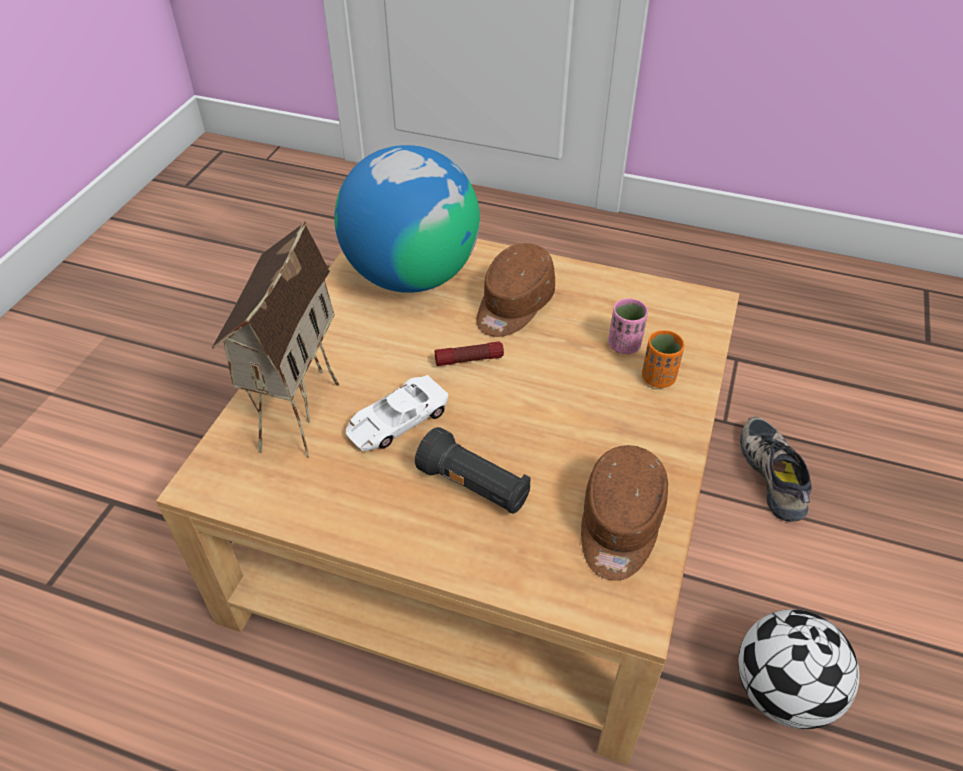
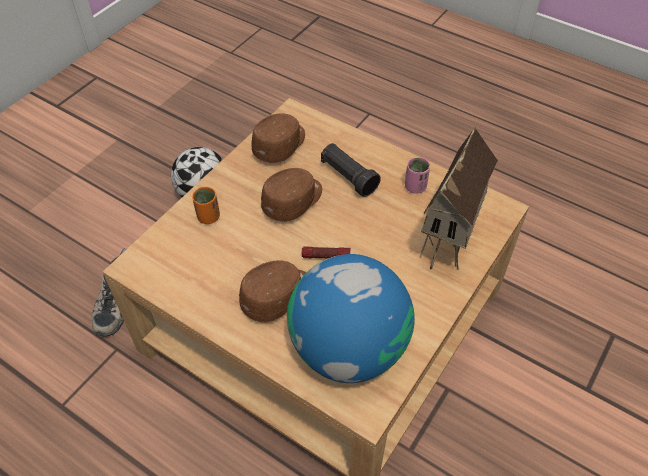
camera: 165 degrees left, 5 degrees up
(396, 421) = (384, 223): white toy car -> none
(547, 426) = (293, 201): none -> brown cap
(624, 345) = (215, 245): pink cup -> pink cup (415, 187)

